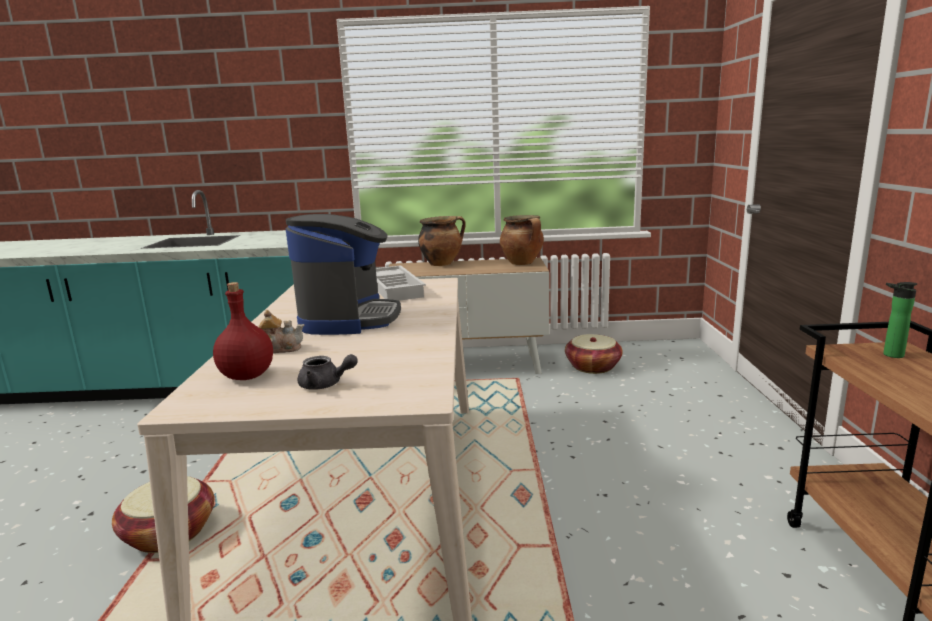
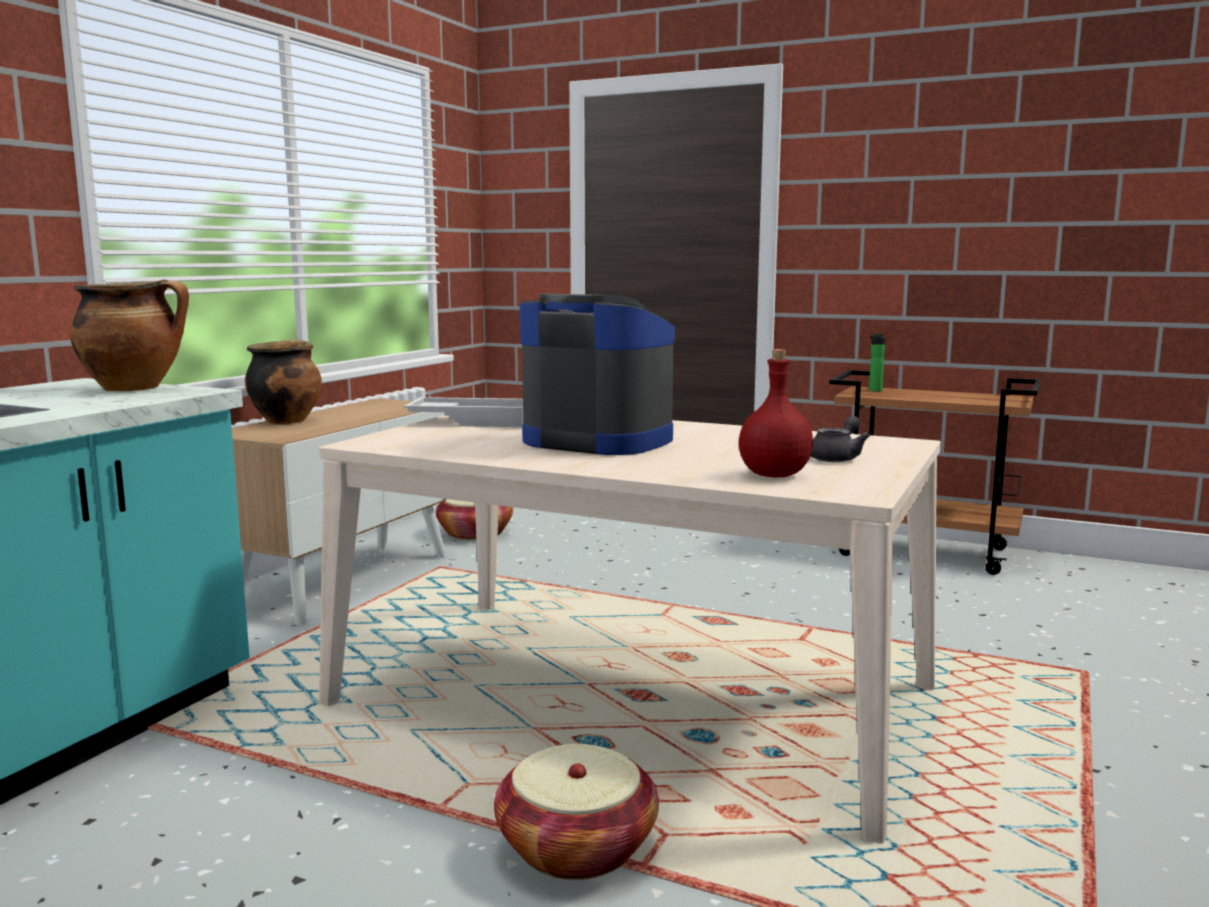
camera: 65 degrees left, 5 degrees down
(280, 349) = (683, 463): teapot -> none
(523, 263) = (388, 404): cooking pot -> cooking pot (135, 388)

